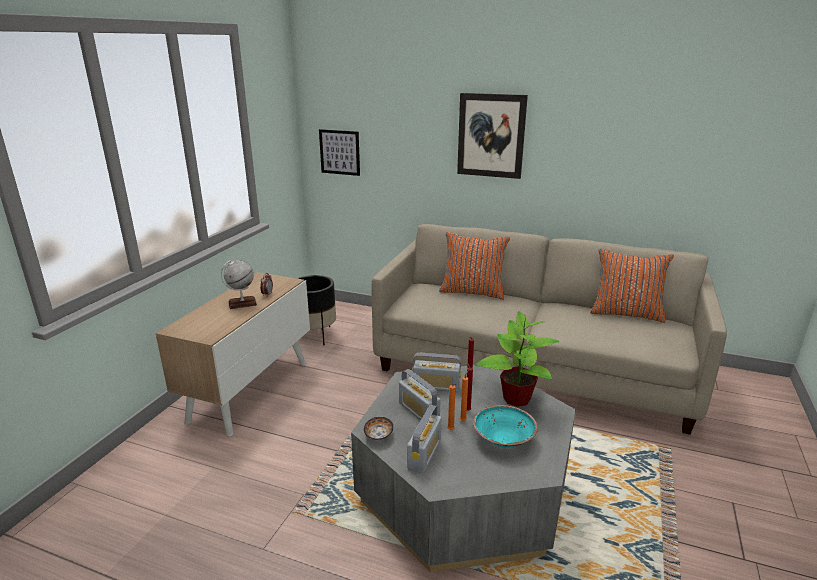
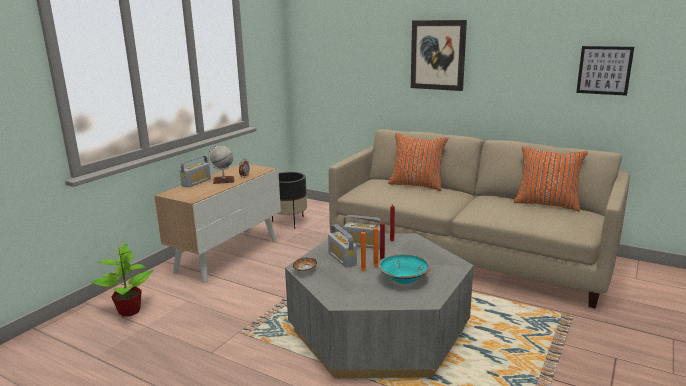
camera: 10 degrees right, 5 degrees down
(339, 152) = (318, 72): picture -> picture (604, 70)
(424, 454) = (336, 283): radio -> radio (196, 182)
(516, 398) = (425, 255): potted plant -> potted plant (129, 311)

